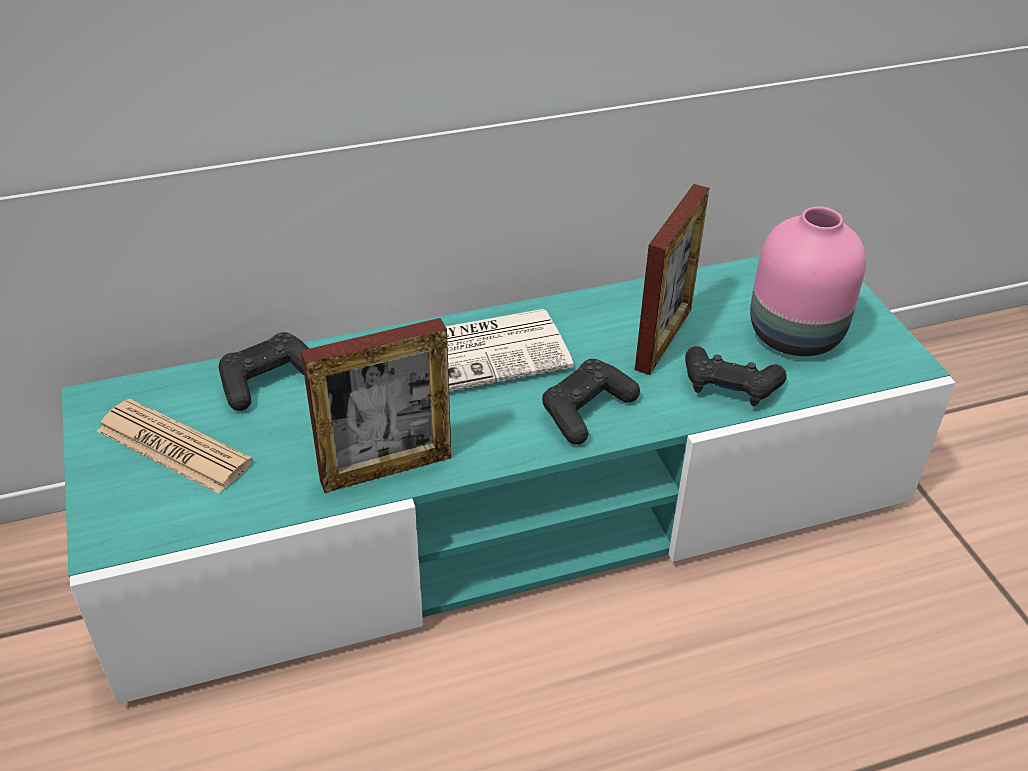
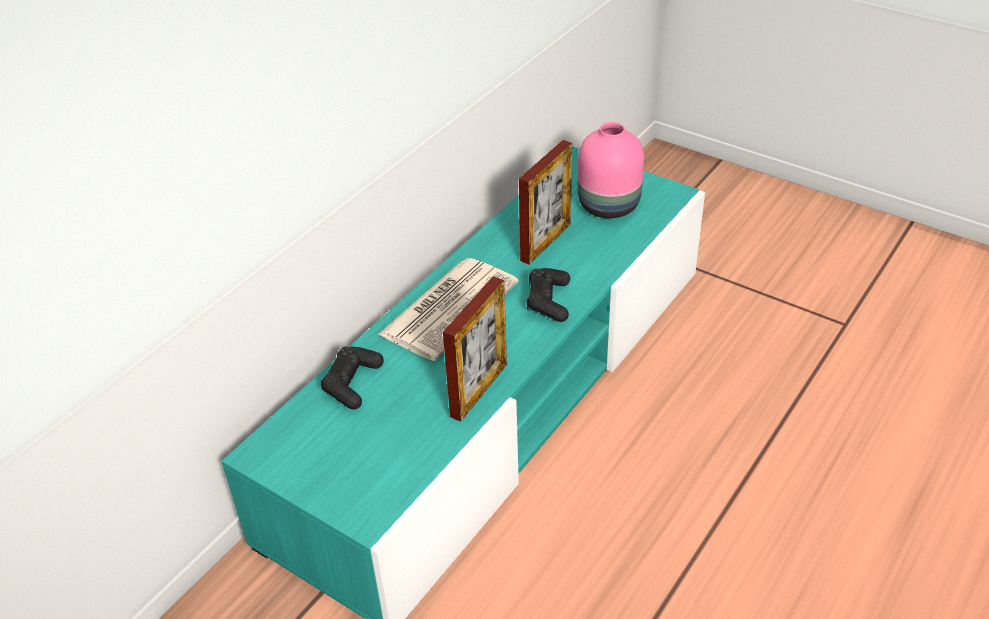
camera: 35 degrees left, 0 degrees up
(174, 447) = (342, 450): newspaper -> none
(663, 339) = (546, 242): picture frame -> picture frame turned 45 degrees clockwise
(729, 386) = (605, 250): black game controller -> none

